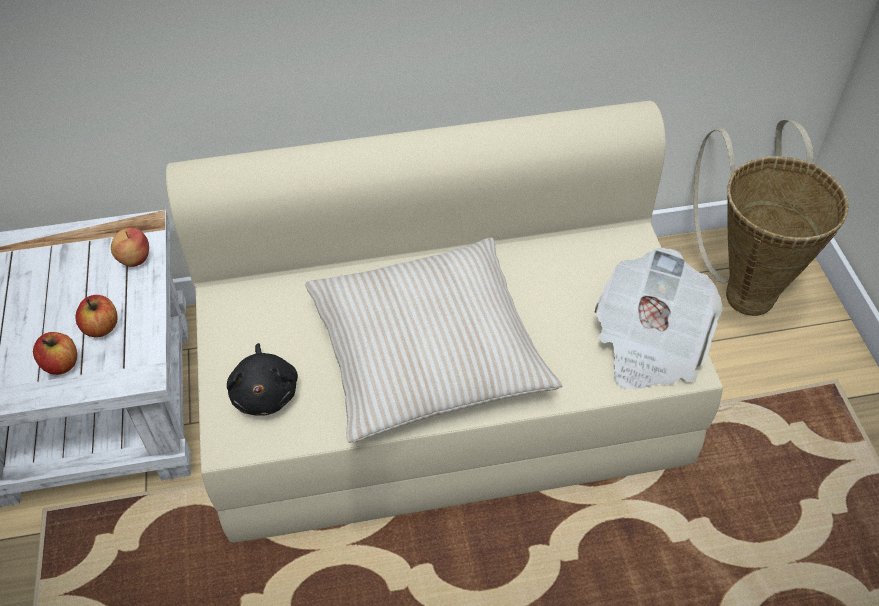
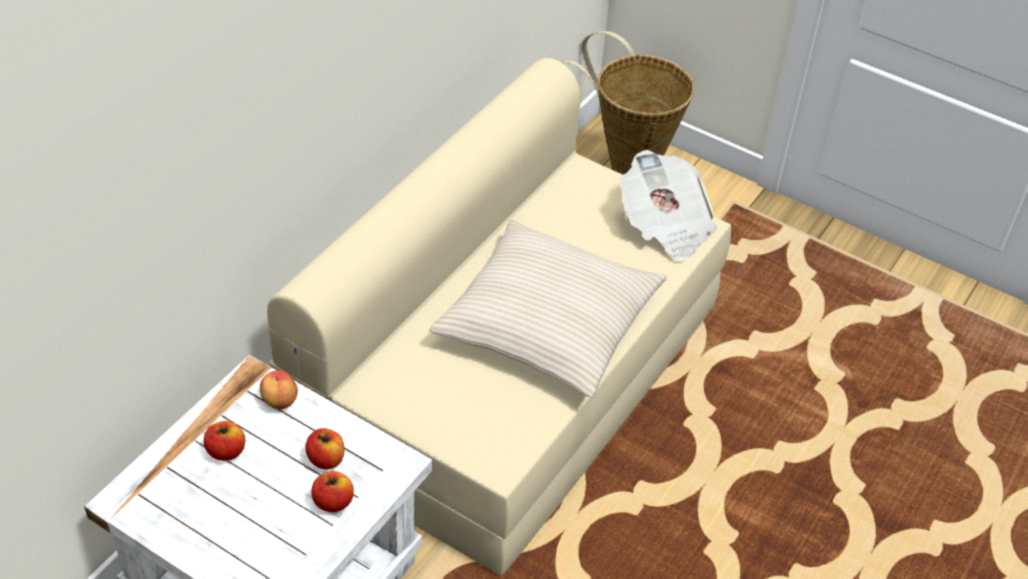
camera: 50 degrees left, 5 degrees down
(56, 269) = (226, 451): none -> apple
(265, 392) = (480, 422): black plush toy -> none

